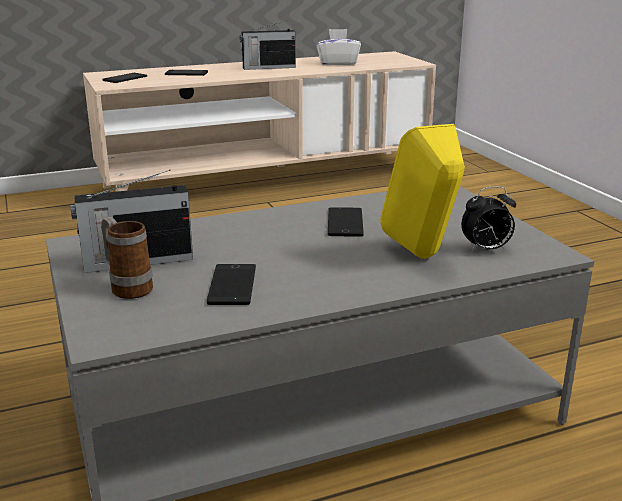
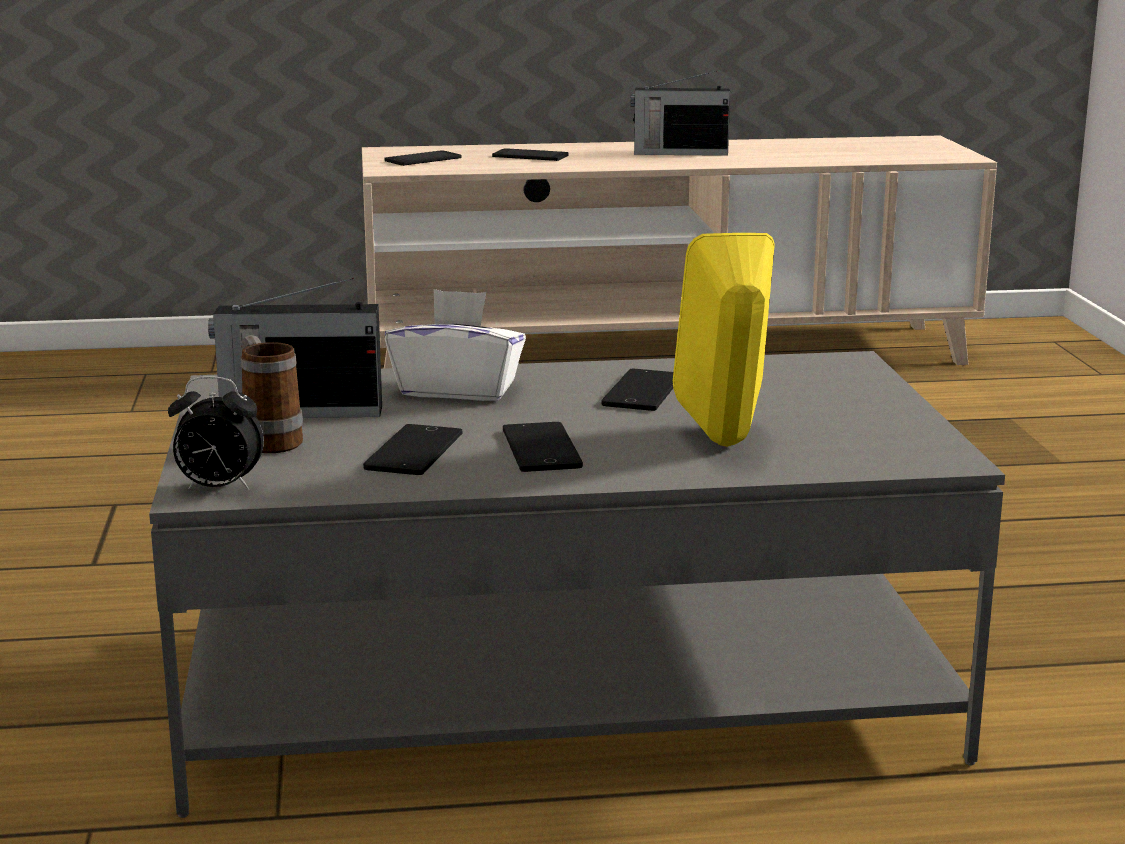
camera: 15 degrees right, 5 degrees down
(313, 273) = (541, 448): none -> phone
(337, 63) = (811, 151): white tissue box -> white tissue box (458, 390)
(486, 249) = (837, 444): alarm clock -> alarm clock (218, 488)

